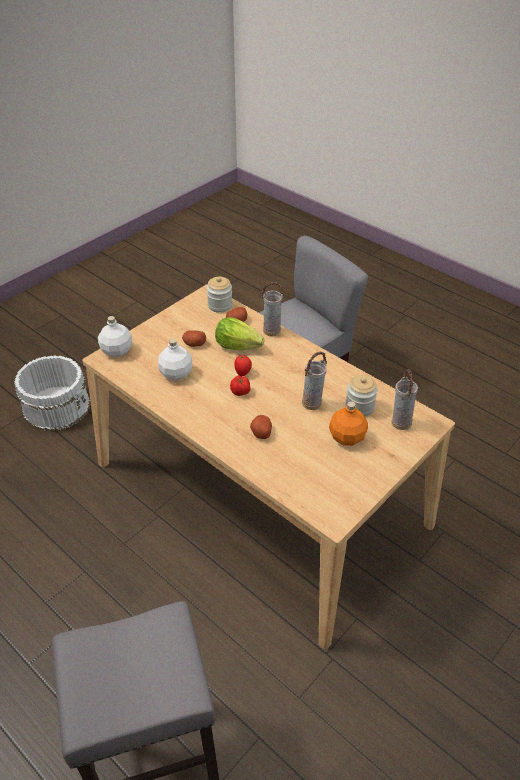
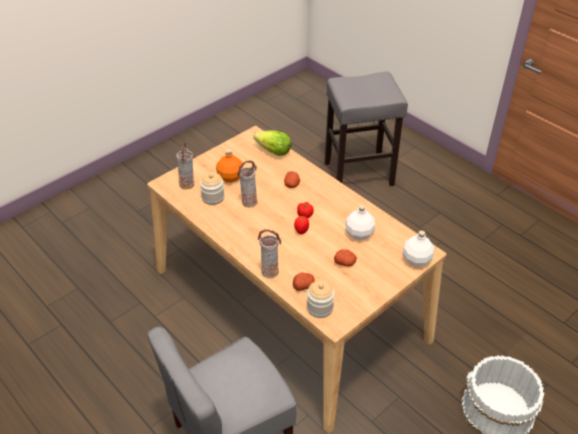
camera: 175 degrees left, 0 degrees up
(237, 346) = (304, 258): lettuce -> lettuce (274, 151)

